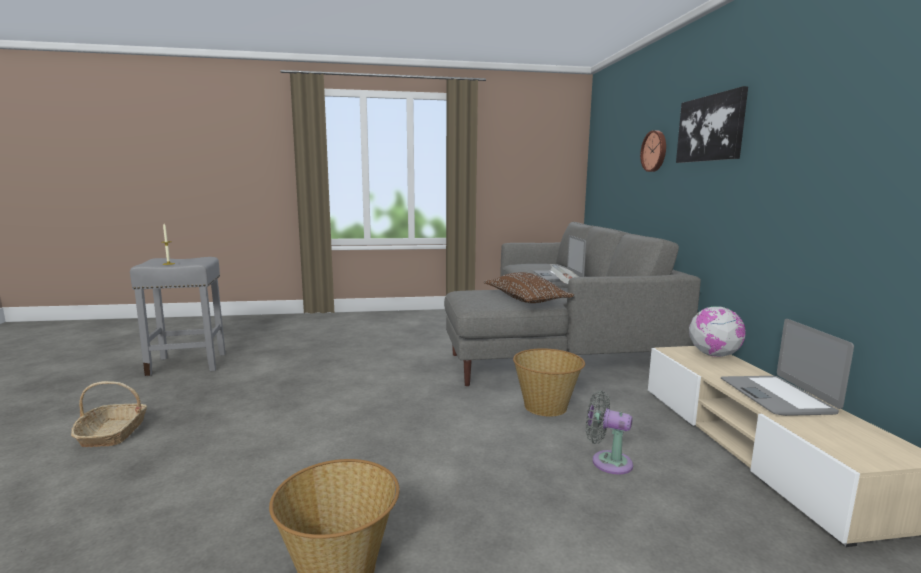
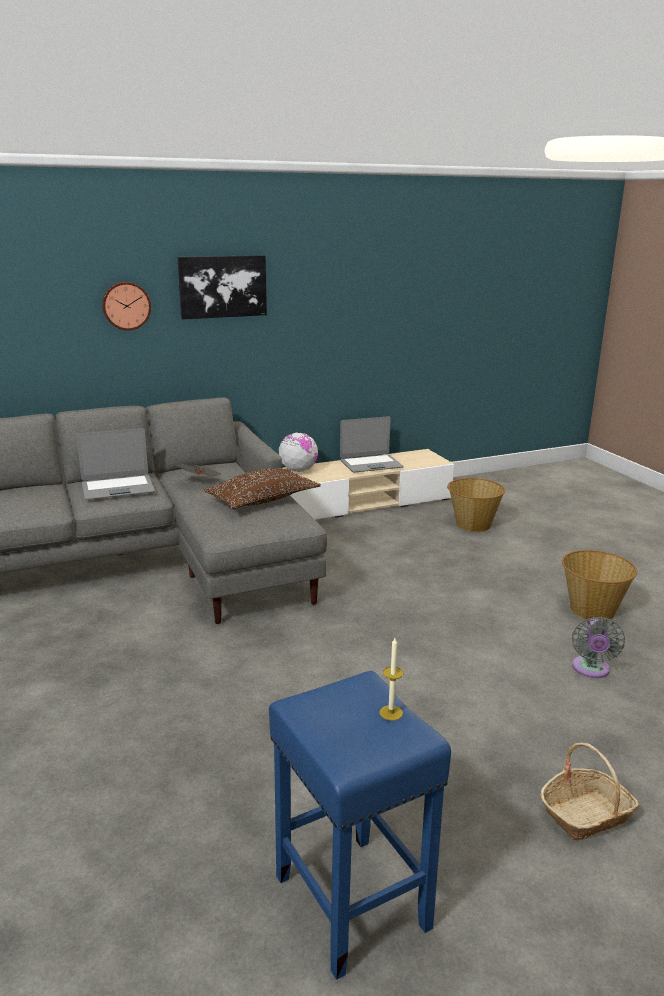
camera: 105 degrees left, 10 degrees up
(189, 364) = (349, 900): grey stool -> blue stool
(546, 406) = (341, 564): basket -> basket (472, 525)
(607, 461) = (415, 543): grey fan -> grey fan (591, 670)

